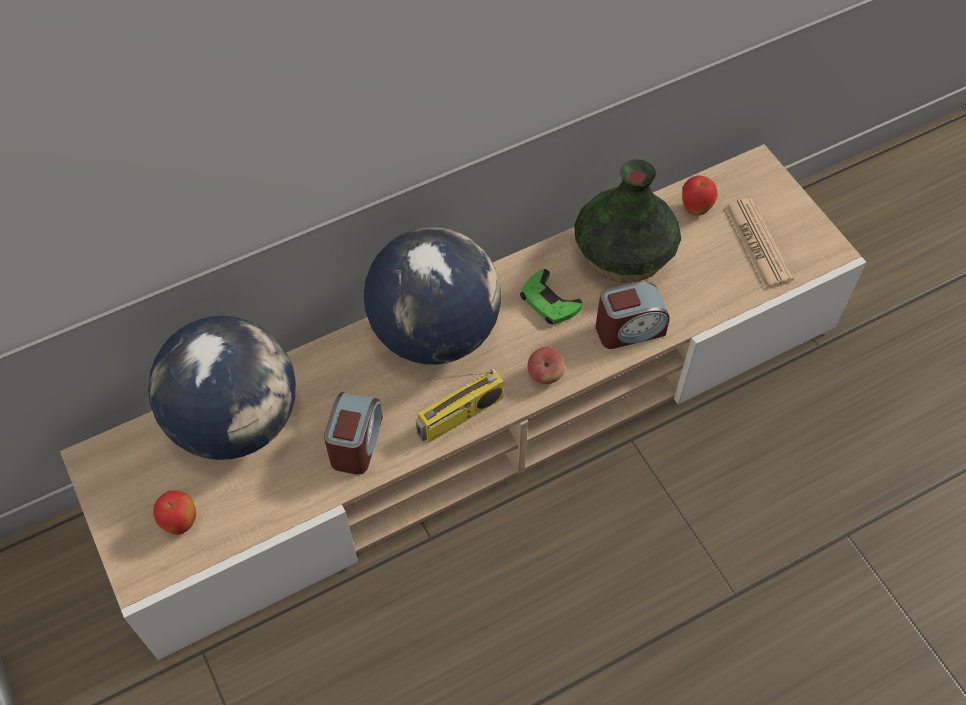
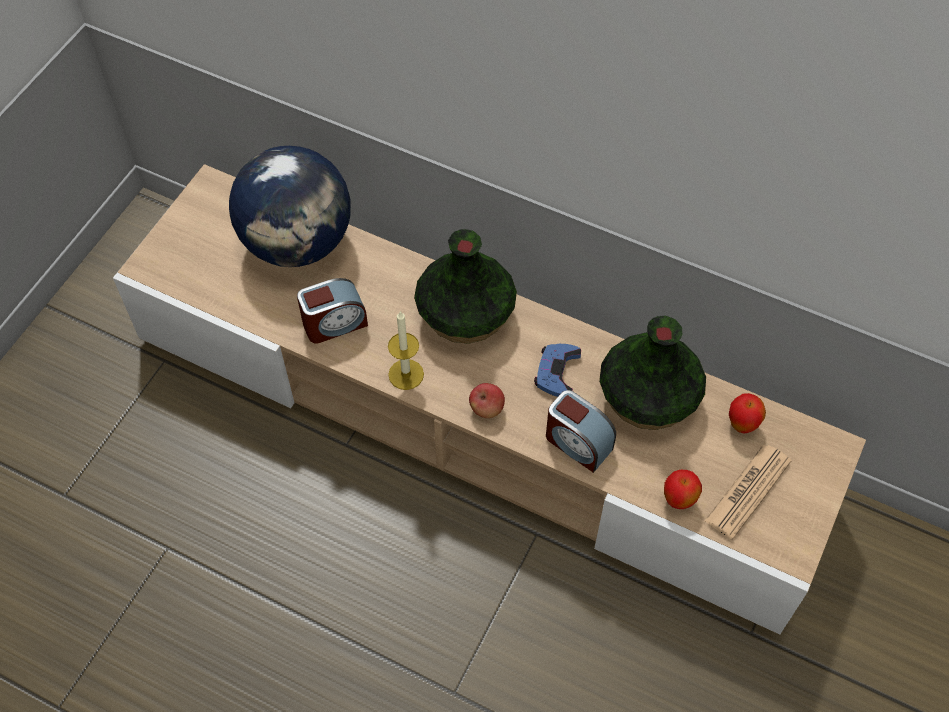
camera: 55 degrees right, 0 degrees up
(181, 523) = (199, 263): apple -> apple (678, 500)
(434, 332) = (466, 313): globe -> vase
(460, 416) = (406, 374): radio -> candle
(549, 301) = (557, 372): green game controller -> blue game controller

